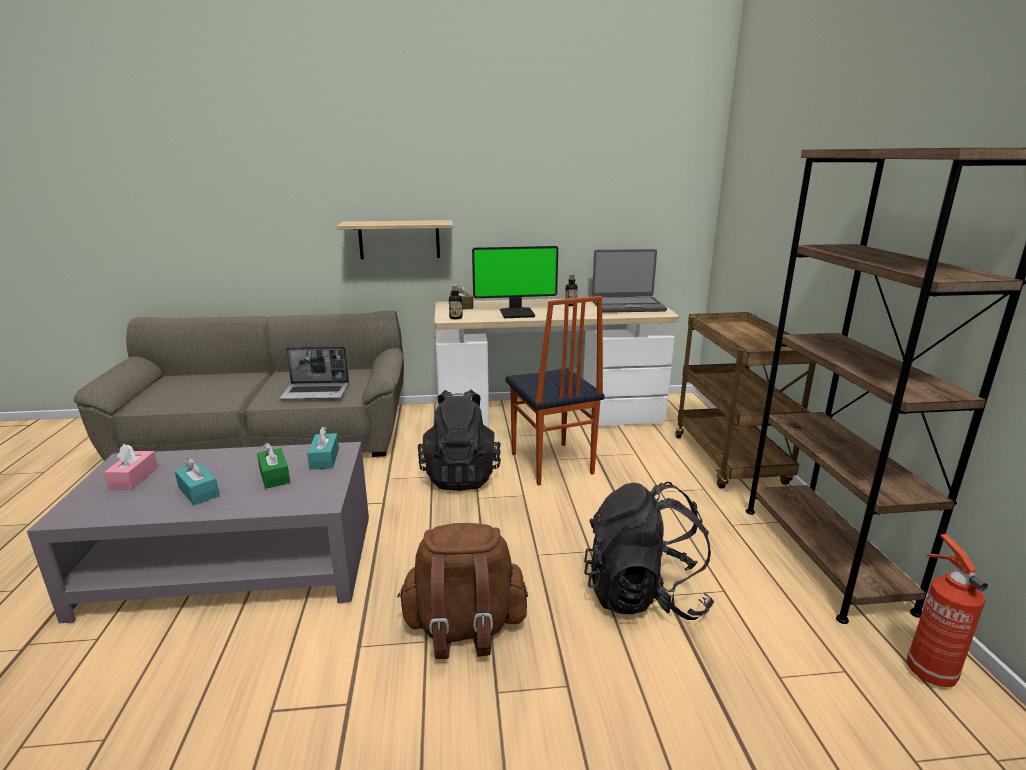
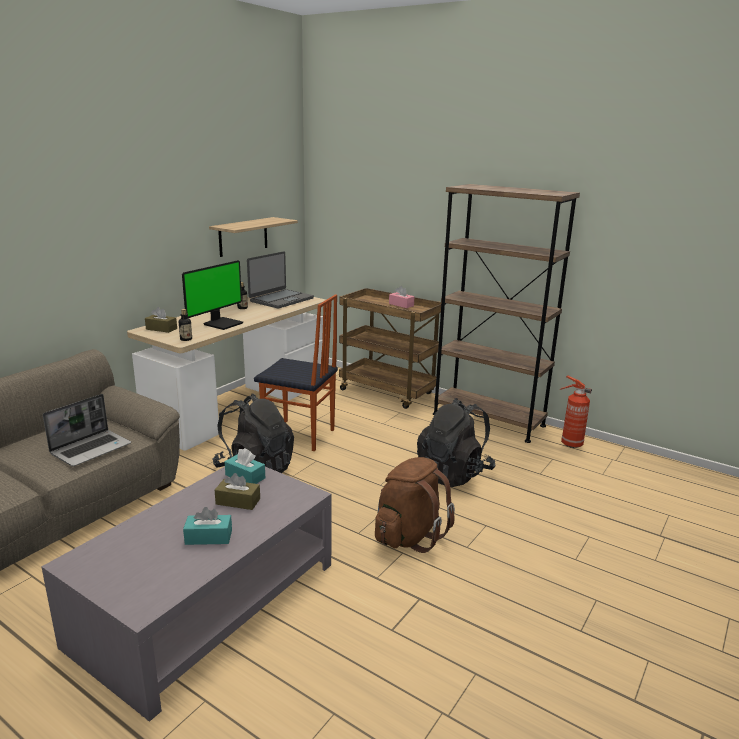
camera: 50 degrees left, 0 degrees up
(134, 478) = (125, 562): pink tissue box -> pink tissue box (401, 305)
(274, 476) = (238, 501): green tissue box -> brown tissue box
(399, 239) = (84, 275): shelf -> shelf (243, 236)

